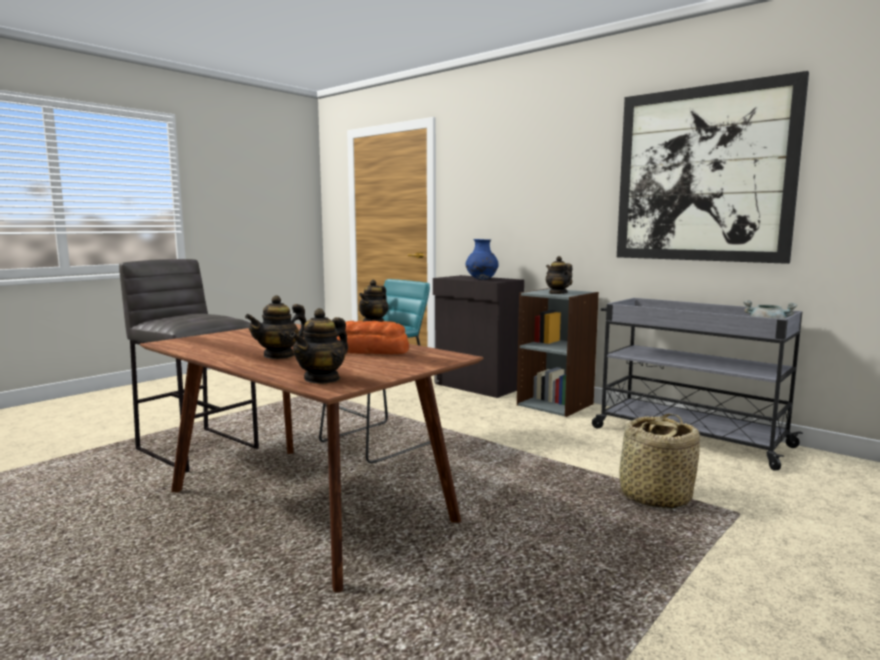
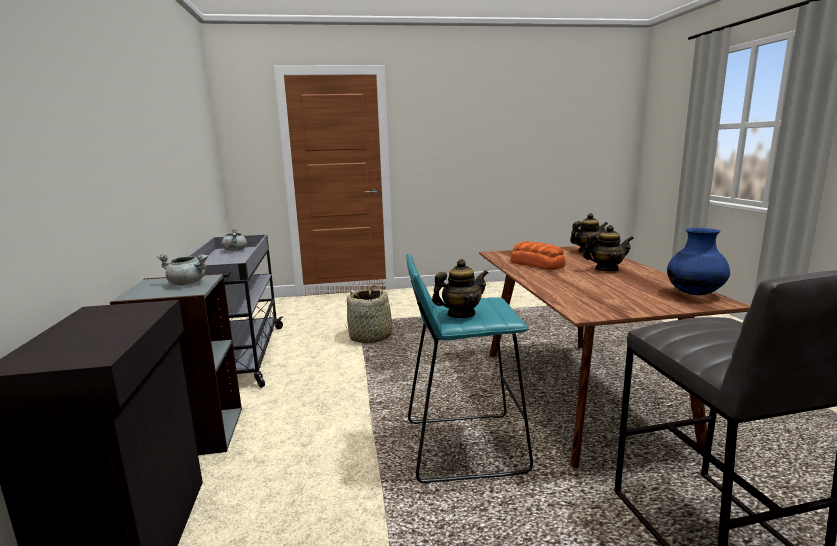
camera: 140 degrees left, 5 degrees up
(481, 279) = (117, 322): blue vase -> blue vase (694, 294)
(557, 293) = (187, 283): teapot -> grey cooking pot
(703, 175) = (157, 129): picture -> none

